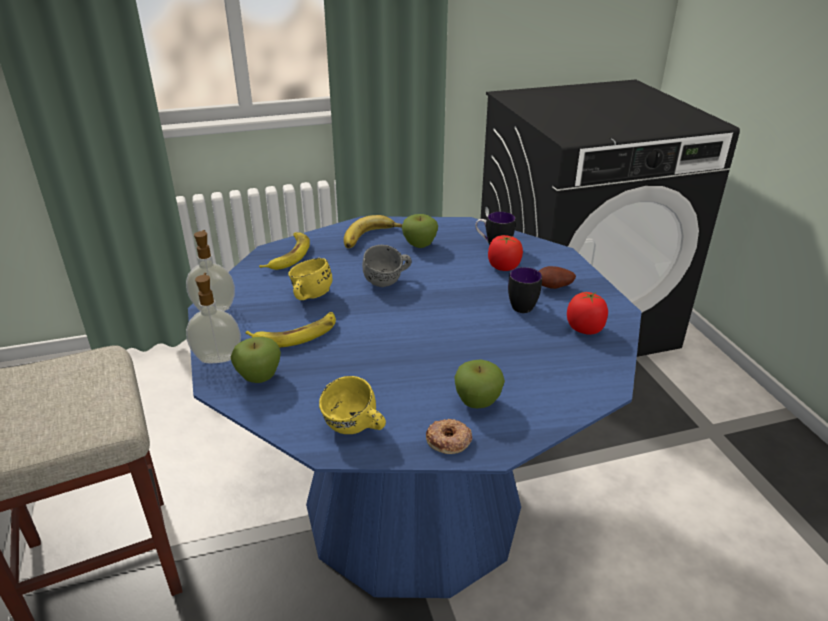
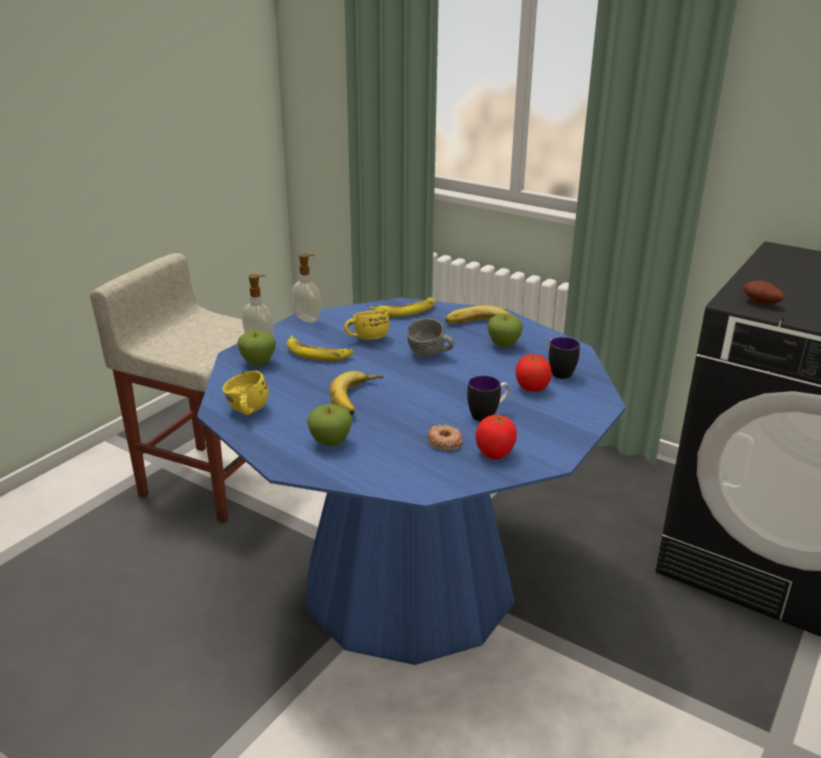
camera: 50 degrees right, 5 degrees down
(416, 351) = (358, 399): none -> banana
(448, 440) = (275, 447): donut -> donut (444, 442)
(553, 288) = (537, 419): potato -> potato (760, 303)

